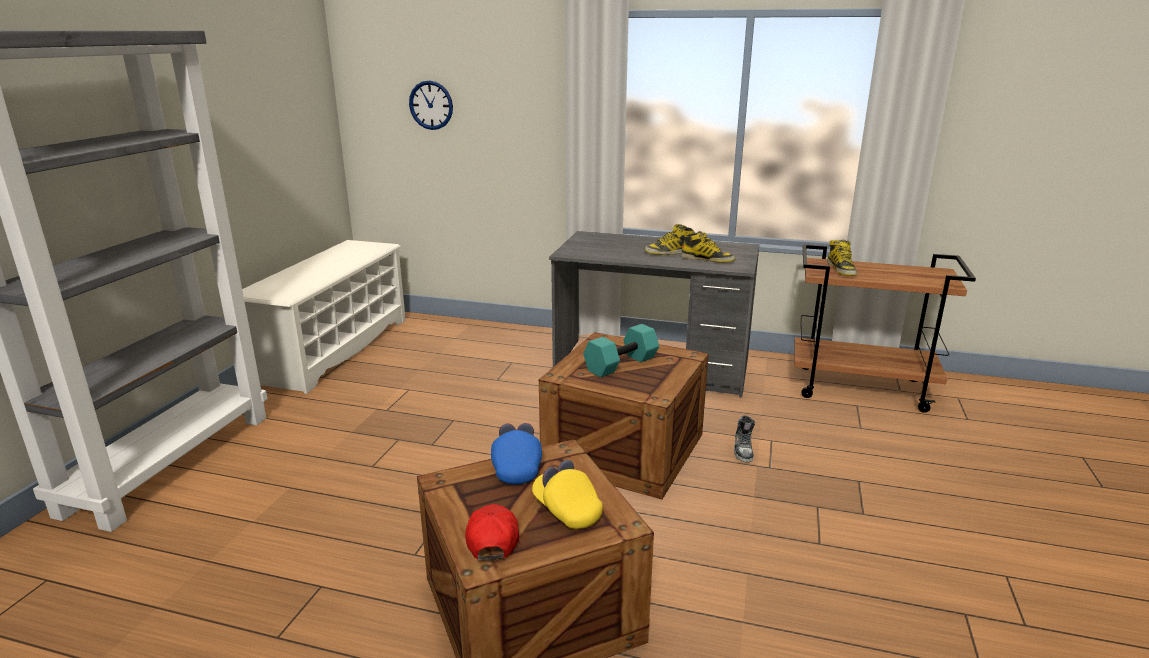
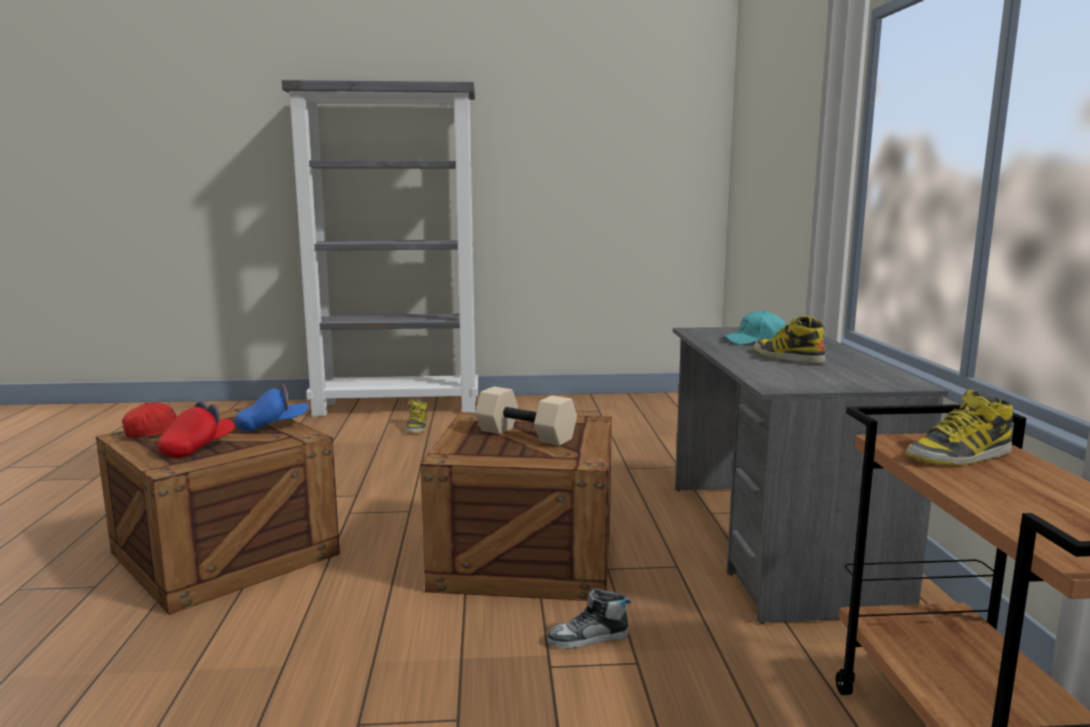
camera: 70 degrees right, 10 degrees down
(334, 349) = (614, 403): white shoe rack -> none
(431, 105) = (766, 164): wall clock -> none
(566, 510) = (198, 448): yellow cap -> red cap
(616, 248) = (755, 341): none -> turquoise cap
(621, 364) = (527, 434): turquoise dumbbell -> beige dumbbell
(707, 259) = (787, 372): boot -> boot (417, 427)

